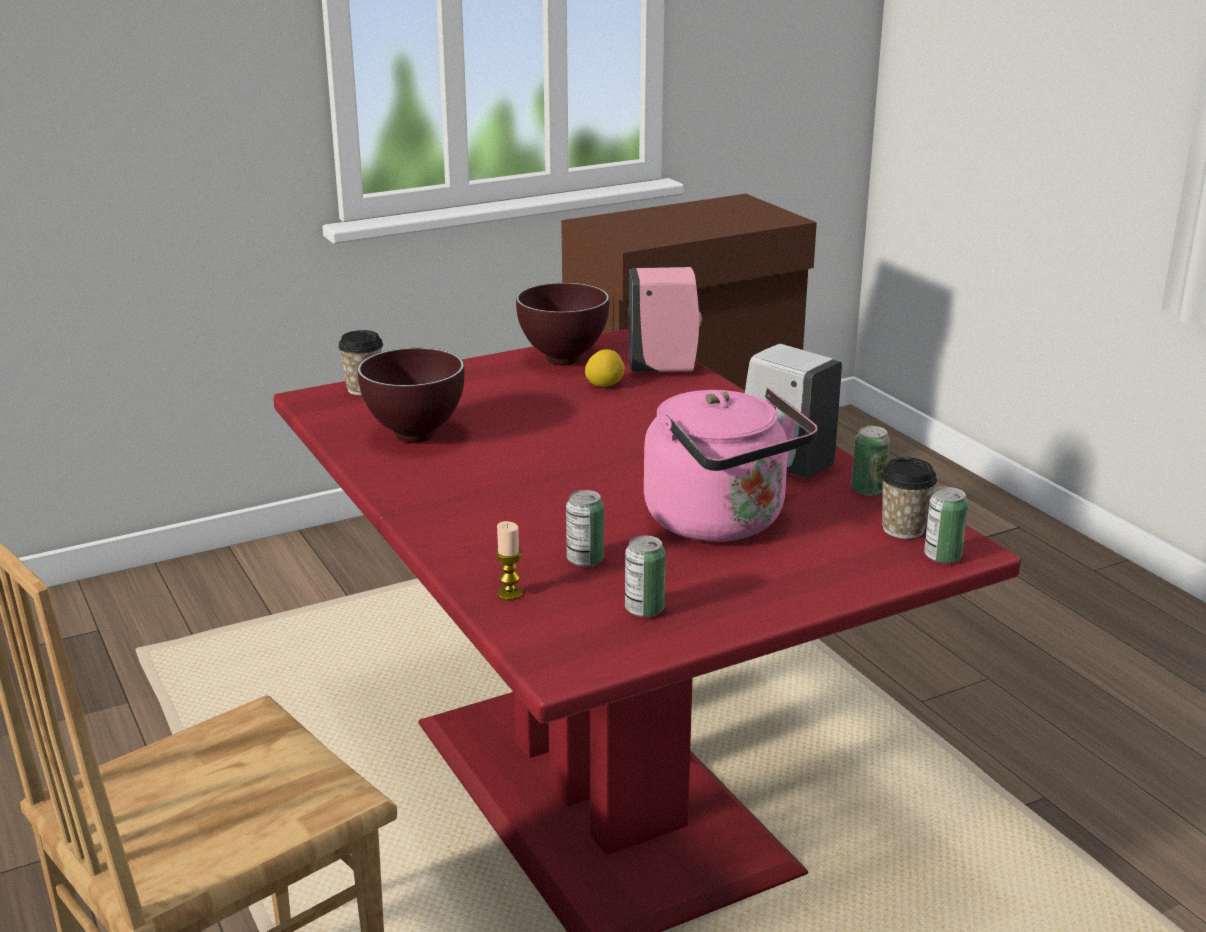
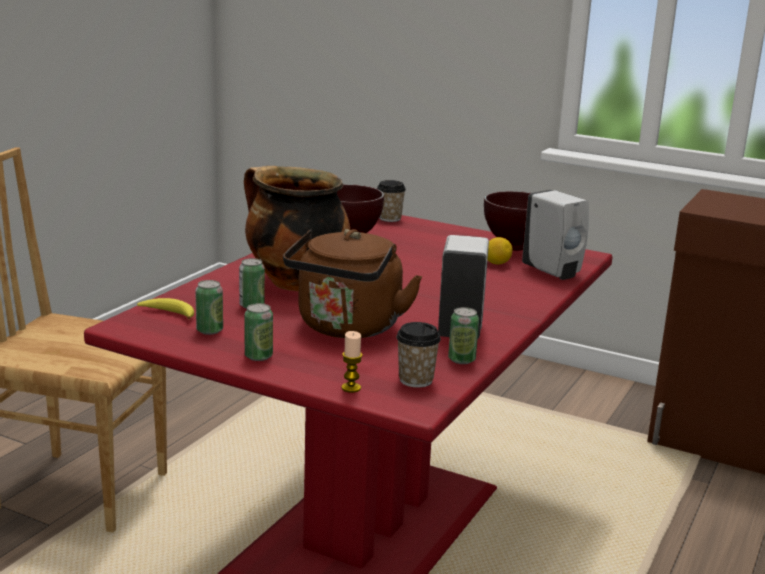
camera: 55 degrees right, 5 degrees down
(509, 594) = (191, 298): candle -> candle (351, 388)
(531, 512) = (294, 283): none -> cooking pot
(553, 623) = (169, 314): none -> banana
(665, 369) = (553, 272): pink soap dispenser -> white soap dispenser
(722, 523) = (347, 328): pink kettle -> brown kettle
(942, 556) = (390, 399): can -> can (258, 356)

